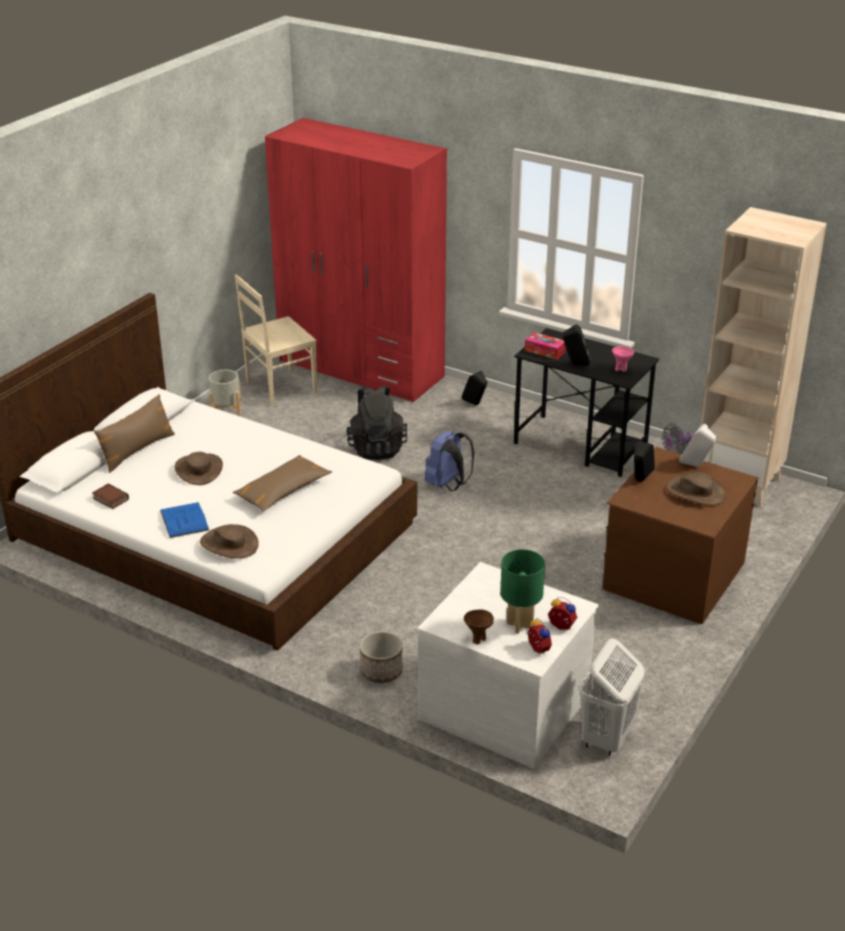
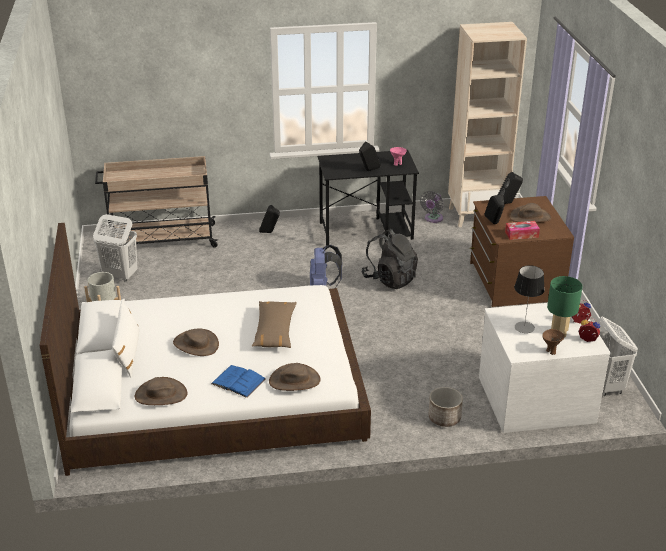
camera: 40 degrees left, 0 degrees up
(109, 499) = (161, 395): book -> brown hat
(137, 450) = (128, 353): brown pillow -> white pillow
(279, 388) = (120, 275): beige chair -> white laundry basket
(361, 369) = (161, 240): red wardrobe -> beige cart
(376, 448) = (245, 286): black backpack -> black backpack (390, 279)
(489, 601) = (524, 327): none -> table lamp
(545, 351) = (338, 169): tissue box -> tissue box (521, 234)
(696, 466) = (509, 203): white speaker -> black speaker

